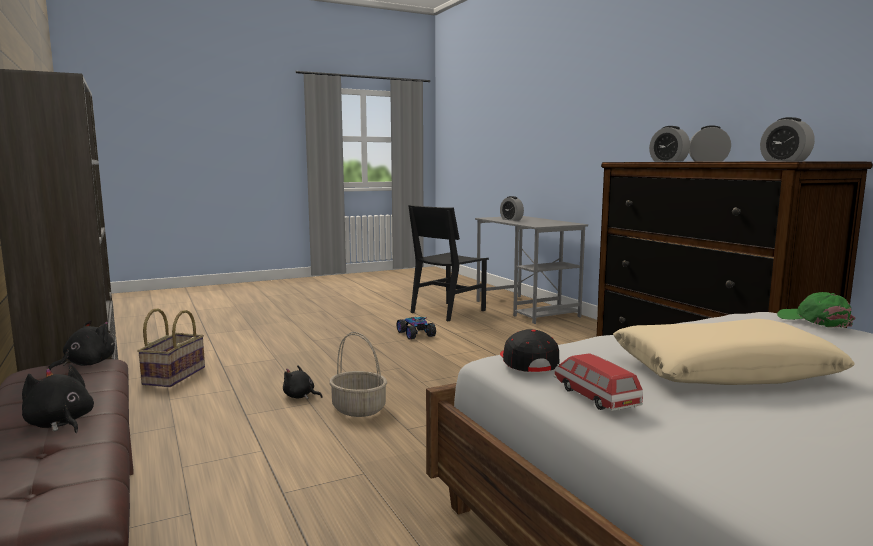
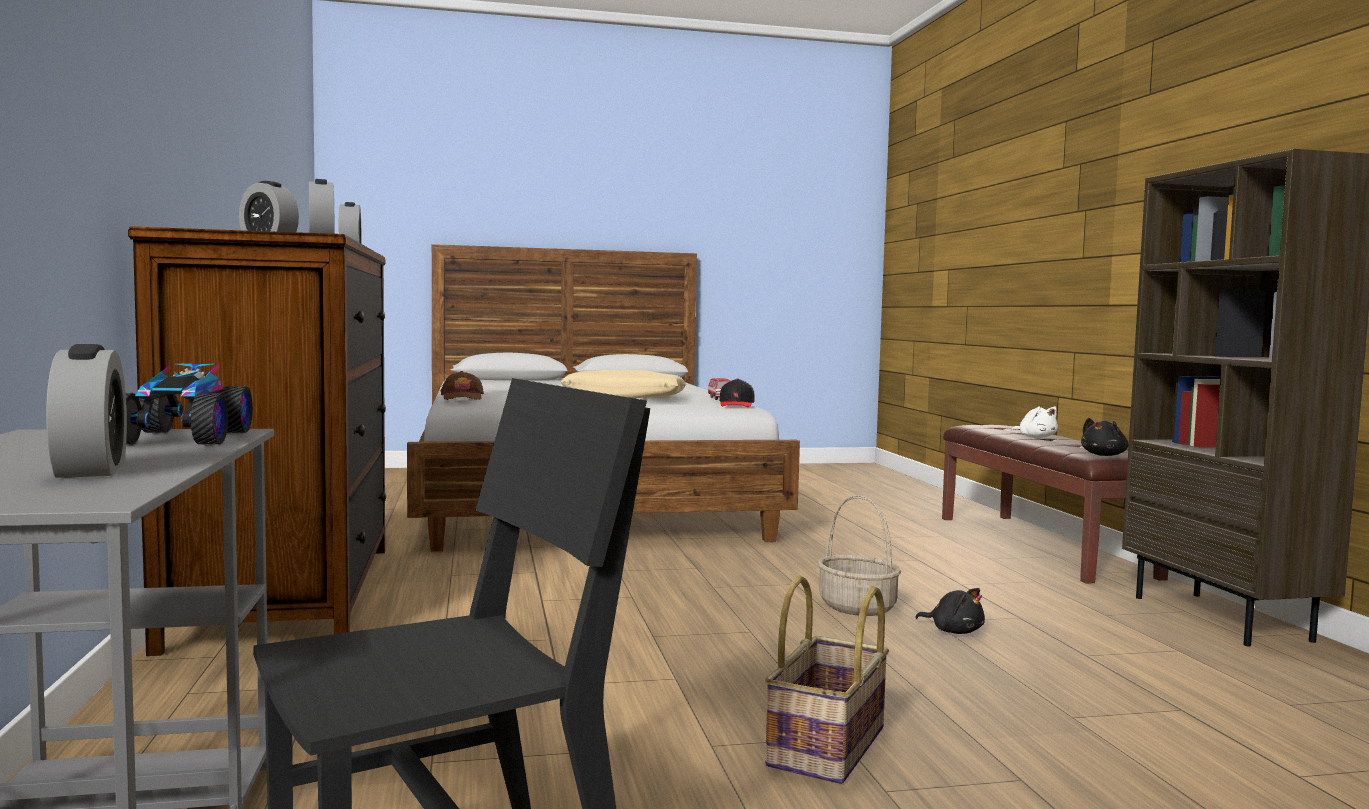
camera: 165 degrees left, 5 degrees down
(60, 423) = (1036, 437): black plush toy -> white plush toy
(173, 376) = (1258, 696): basket -> basket (829, 747)
(416, 334) = (692, 764): toy car -> toy car (180, 438)
(815, 321) = (462, 398): green cap -> brown cap

